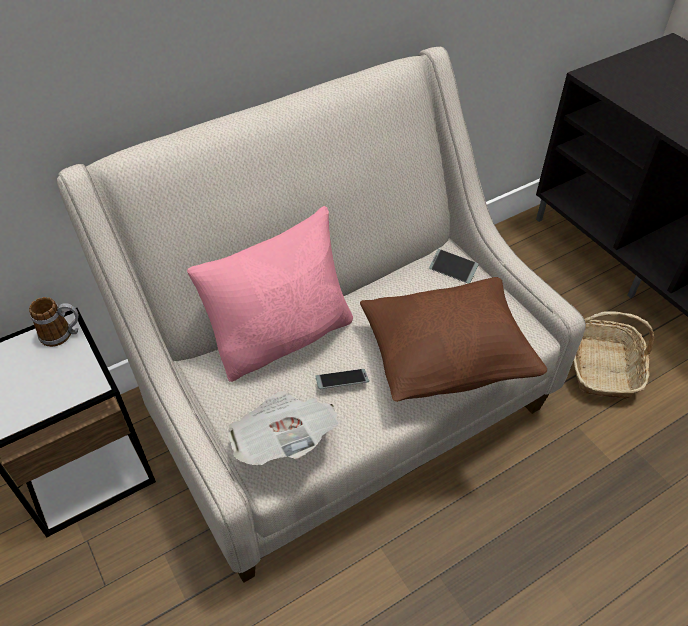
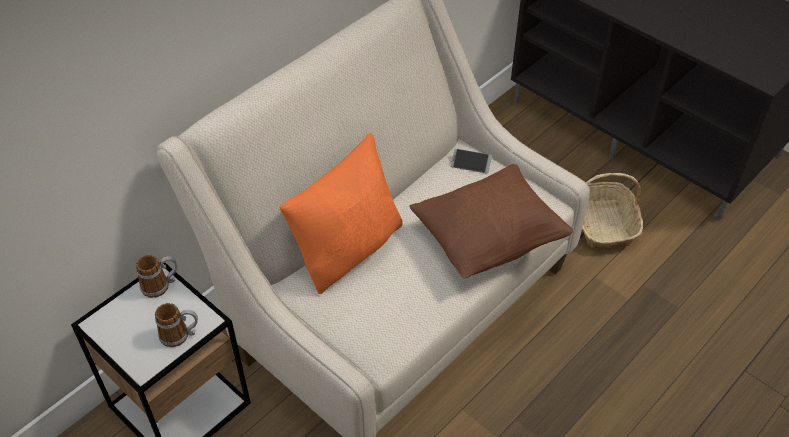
camera: 15 degrees left, 0 degrees up
(57, 395) = (180, 335): none -> mug
(283, 337) = (349, 249): pink pillow -> orange pillow
(283, 440) = (380, 330): newspaper -> none
(342, 382) = (411, 275): phone -> none

